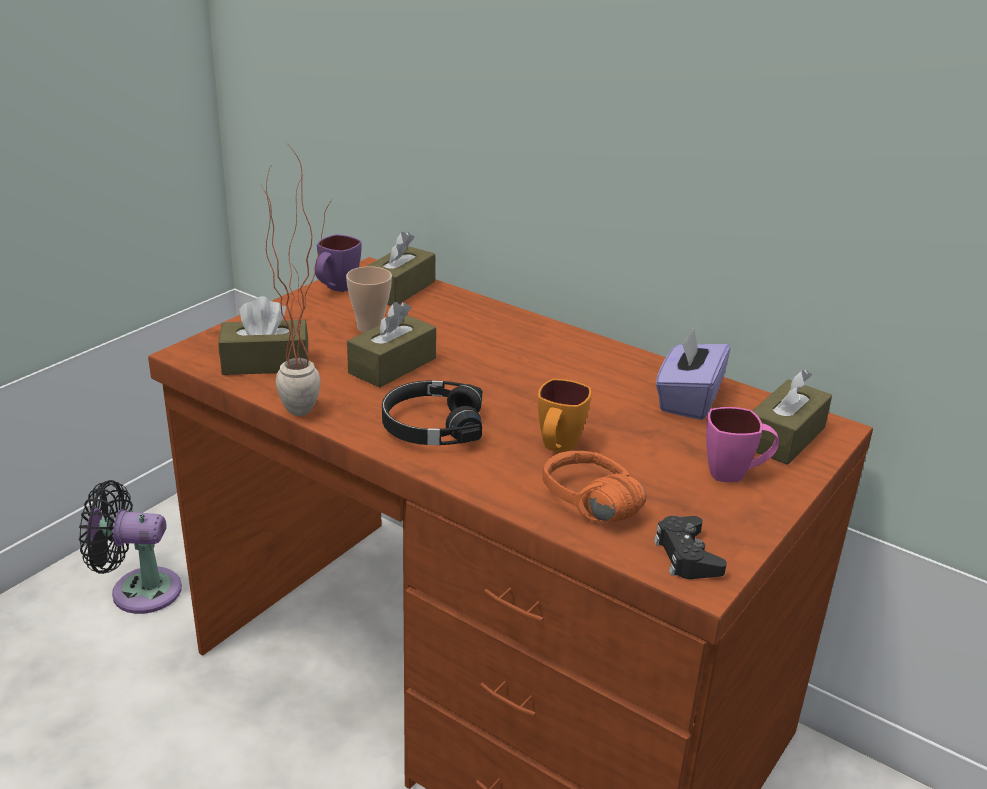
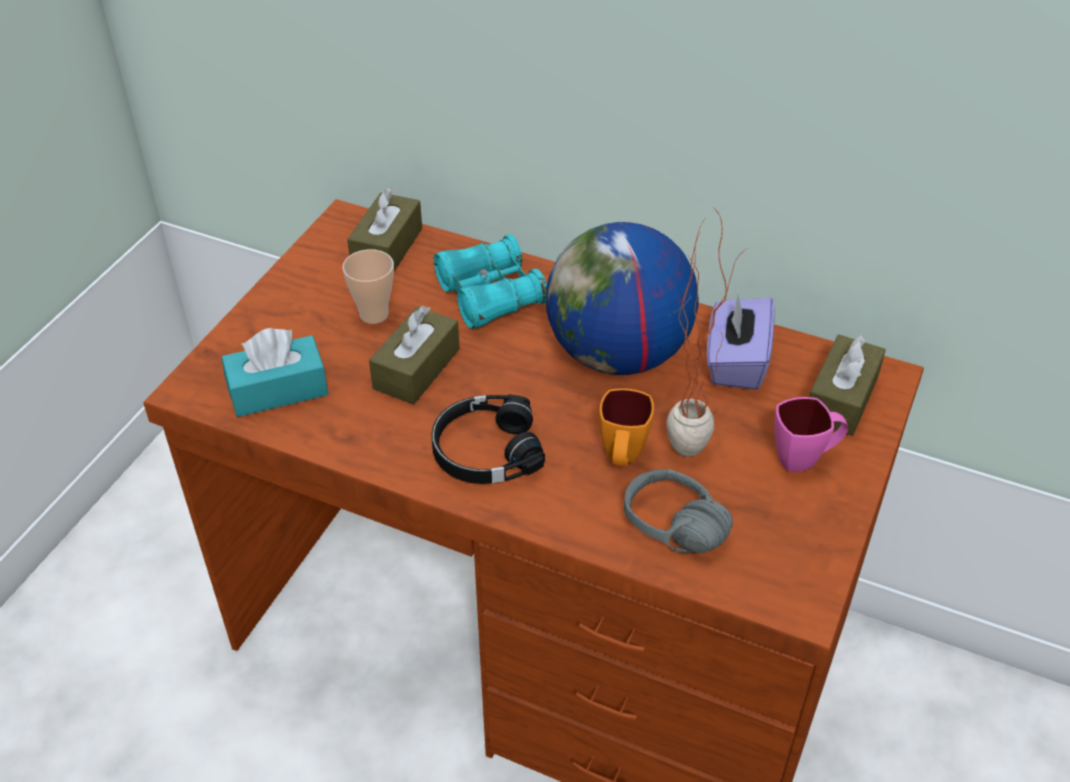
camera: 10 degrees left, 15 degrees up
(139, 590) = (141, 585): black fan -> none
(265, 363) = (278, 390): brown tissue box -> turquoise tissue box
(309, 406) = (347, 446): potted plant -> potted plant (691, 439)
(336, 289) = (316, 259): purple mug -> none
(477, 329) = (490, 295): none -> turquoise binoculars
(578, 380) = (617, 355): none -> globe
(580, 509) = (665, 537): orange headphones -> grey headphones
(686, 556) = (782, 577): black game controller -> none

